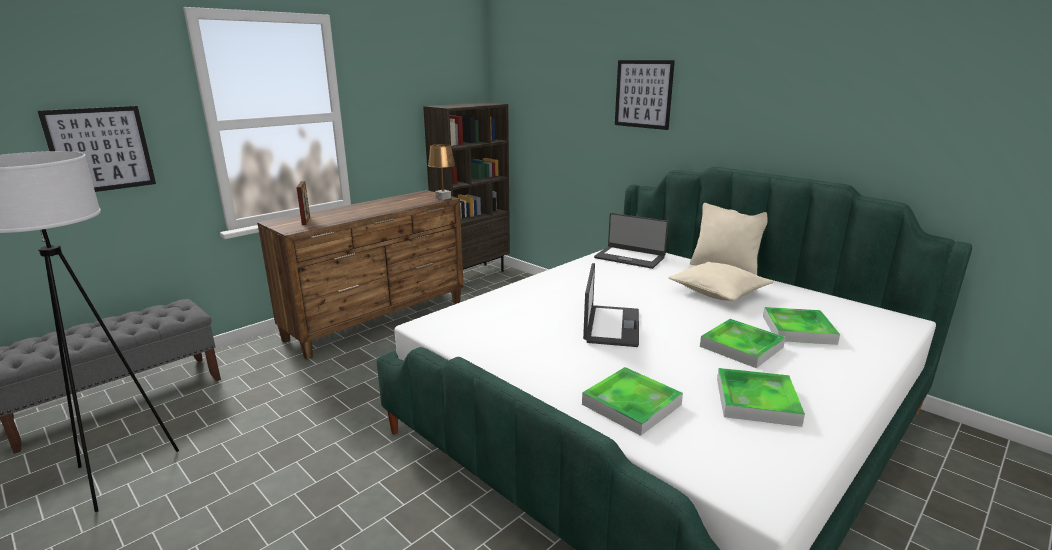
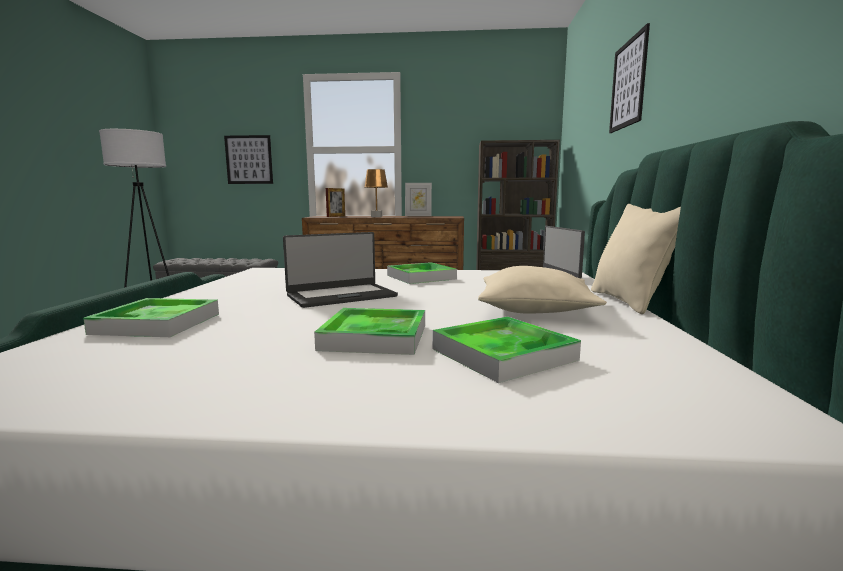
camera: 50 degrees right, 10 degrees down
(389, 199) = (418, 216): none -> picture frame
(443, 198) = (453, 217): brown table lamp -> brown table lamp (376, 216)
(756, 401) = (206, 363): tray -> tray (421, 277)

